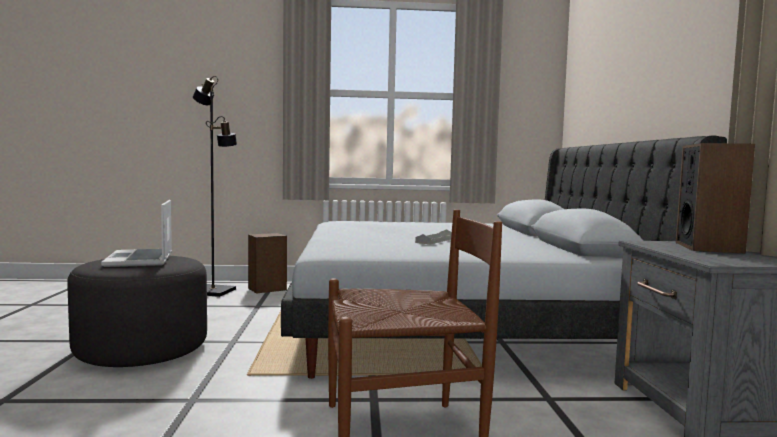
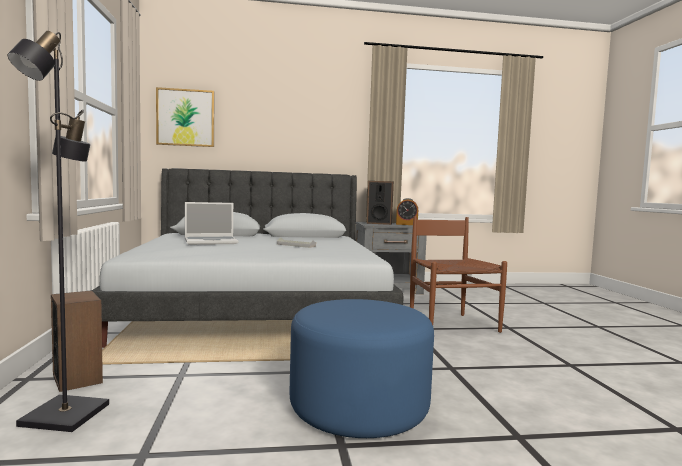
camera: 95 degrees left, 0 degrees up
(141, 260) = (357, 310): laptop -> laptop (211, 242)
(142, 348) = (359, 407): grey ottoman -> blue ottoman
(584, 81) = (185, 118): none -> picture
(732, 258) = (406, 224): none -> alarm clock

